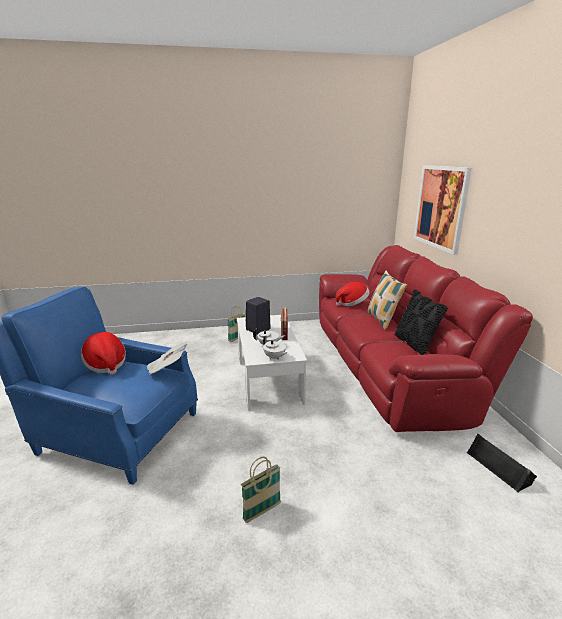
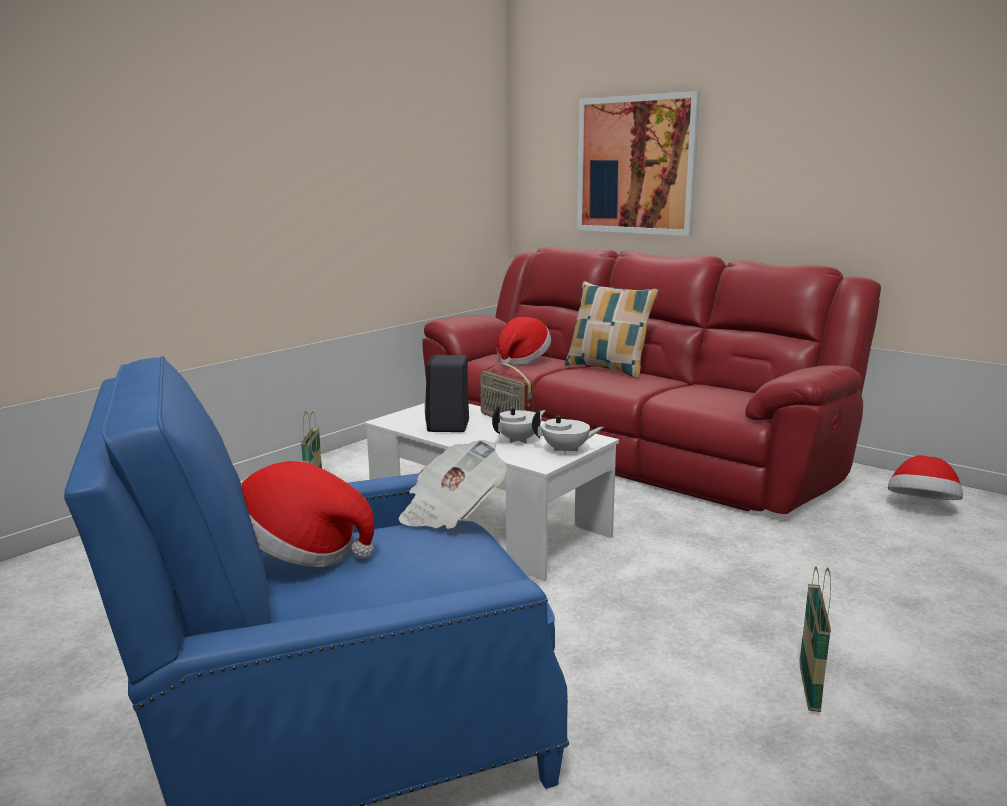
camera: 40 degrees left, 5 degrees down
(415, 345) = (706, 385): black pillow -> none
(499, 467) = (922, 507): black speaker -> hat

